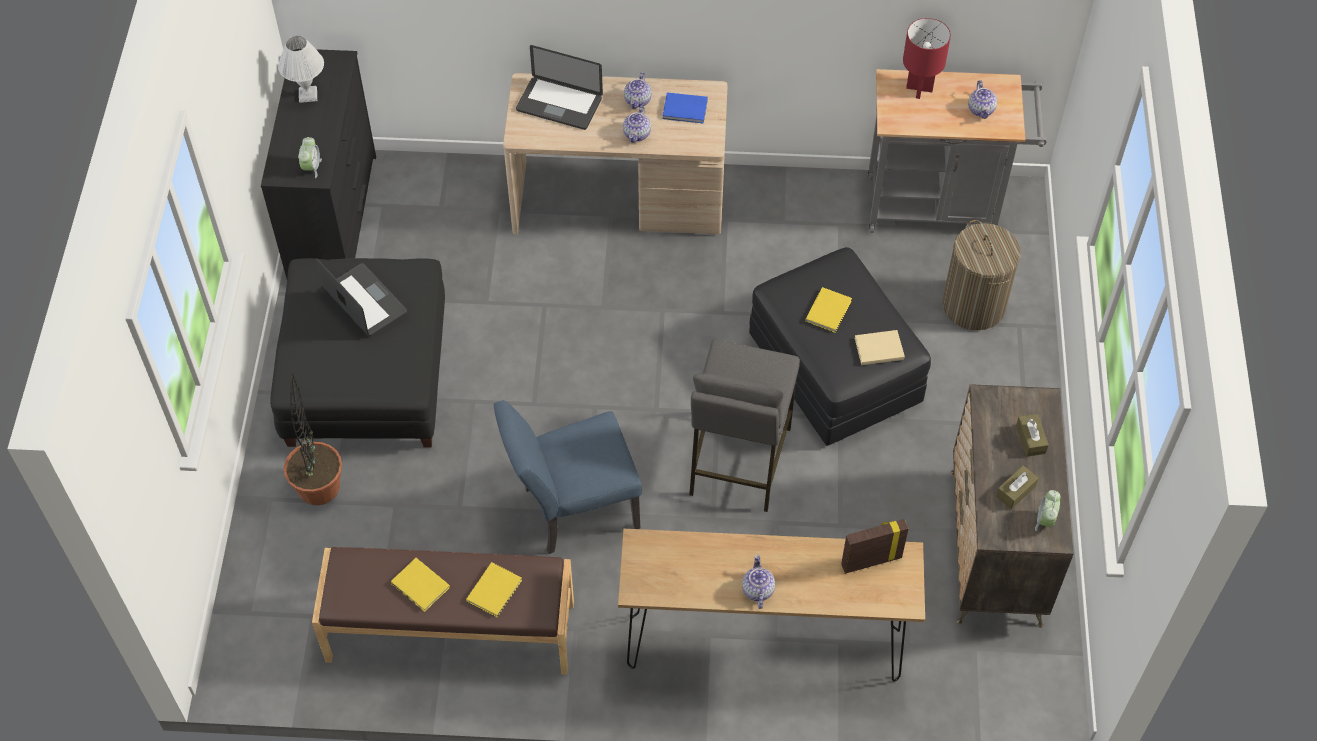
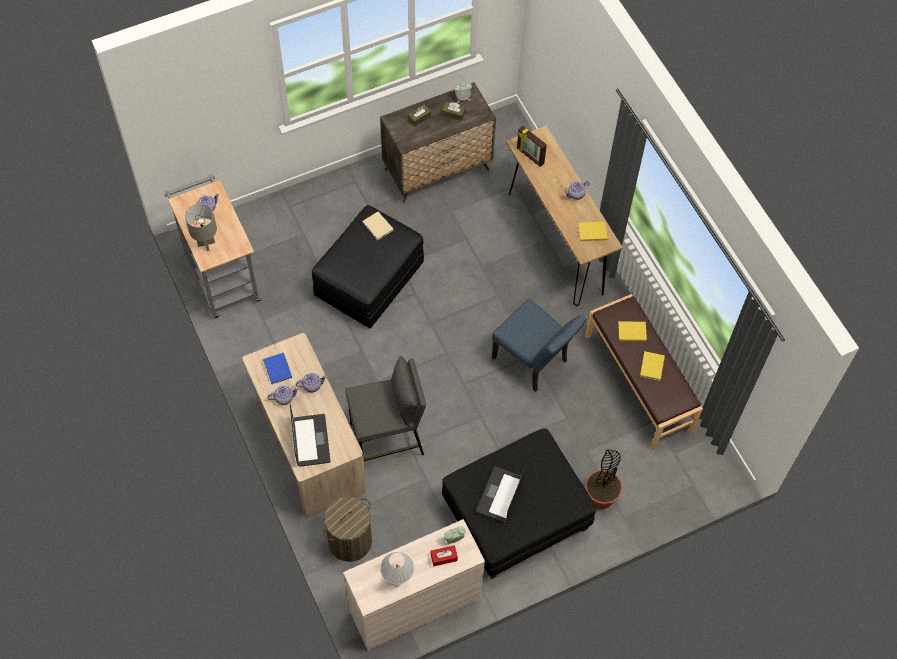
camera: 120 degrees left, 5 degrees up
(297, 148) = (444, 557): none -> red tissue box
(335, 221) = (414, 604): black dresser -> beige dresser
(738, 461) = (455, 299): grey stool -> grey stool (387, 440)
(829, 310) = (365, 258): yellow book -> yellow book (591, 231)
(919, 88) = (206, 244): red table lamp -> grey table lamp
(973, 305) = (287, 231): laundry basket -> laundry basket (350, 541)

